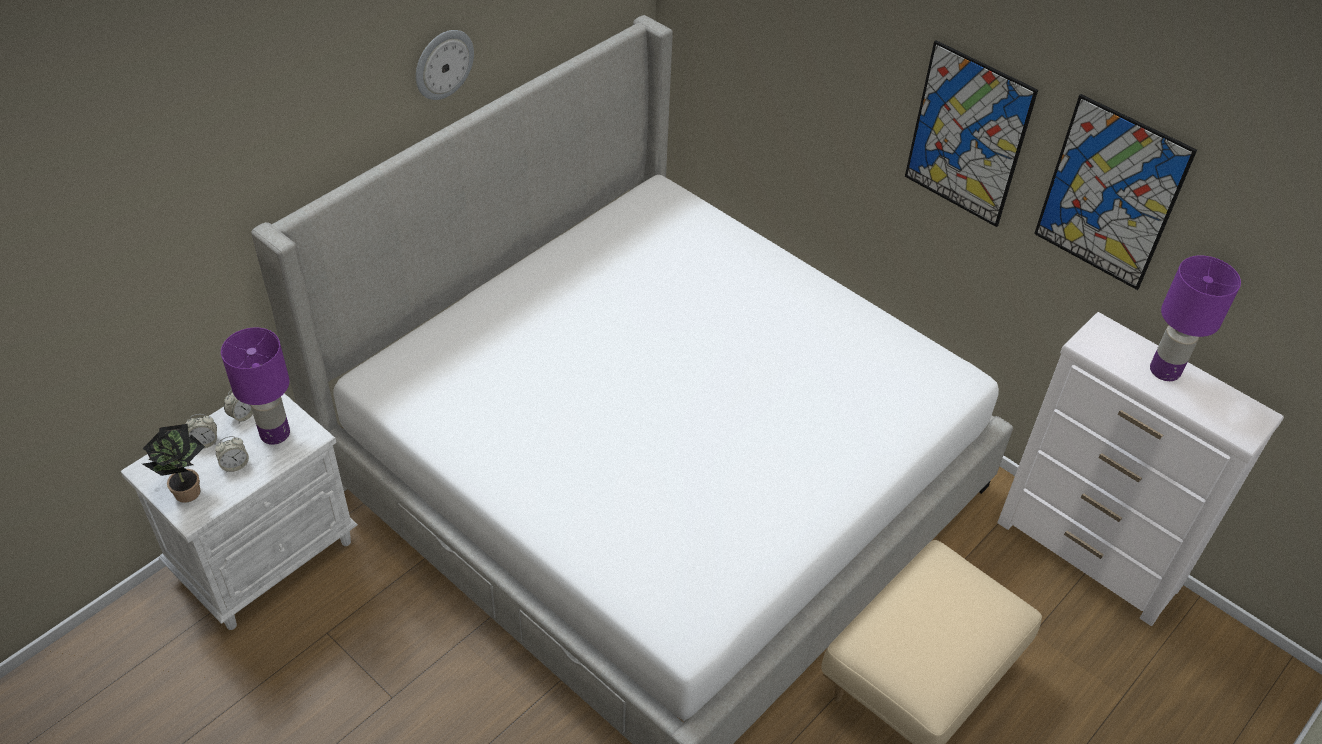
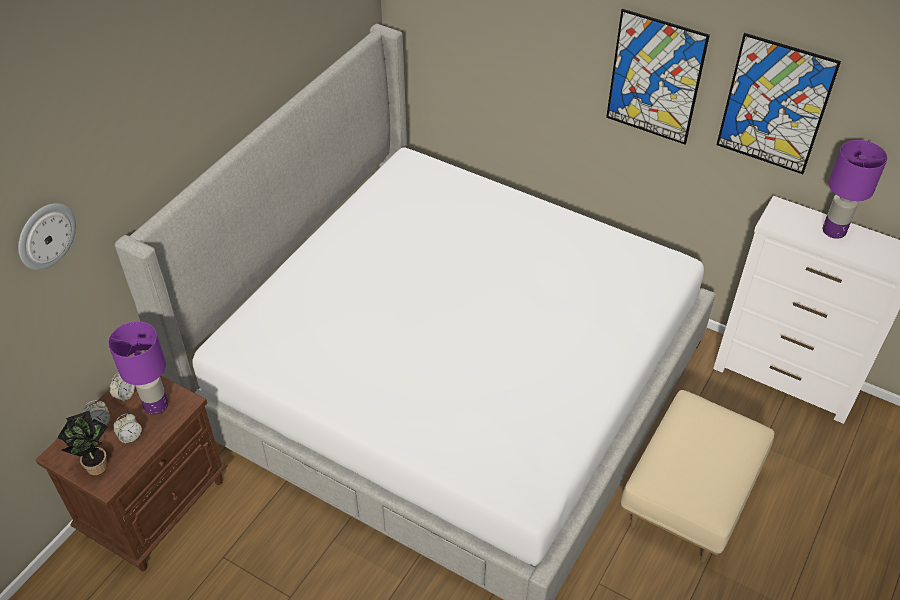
camera: 10 degrees left, 0 degrees up
(266, 556) = (156, 506): white nightstand -> brown nightstand
(443, 64) = (238, 85): wall clock -> wall clock (45, 235)

